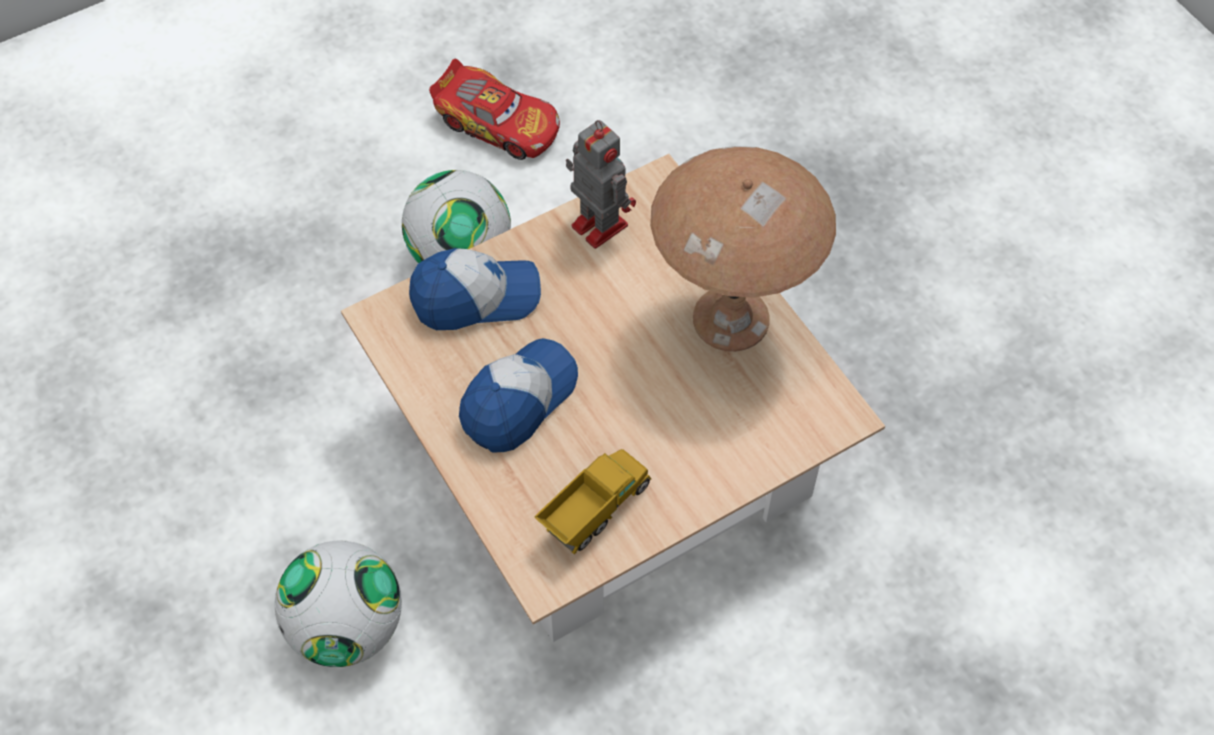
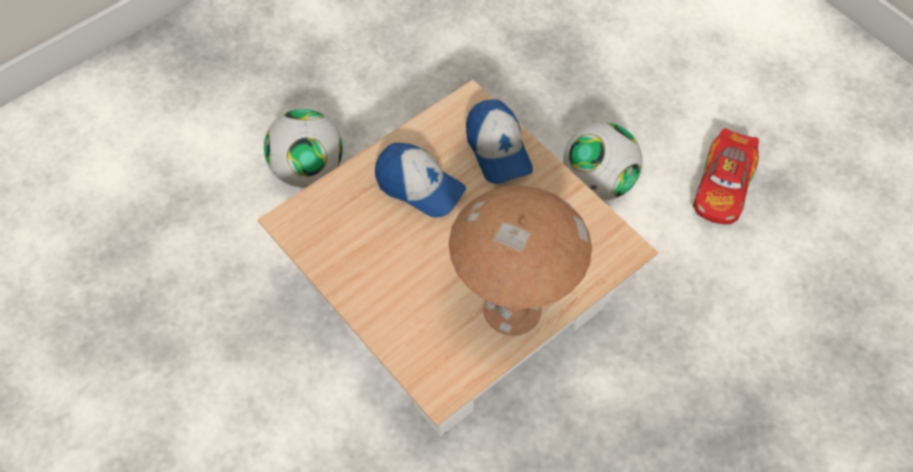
camera: 80 degrees right, 0 degrees up
(595, 512) = (339, 243): toy truck -> none
(597, 224) = (578, 213): toy robot -> none

